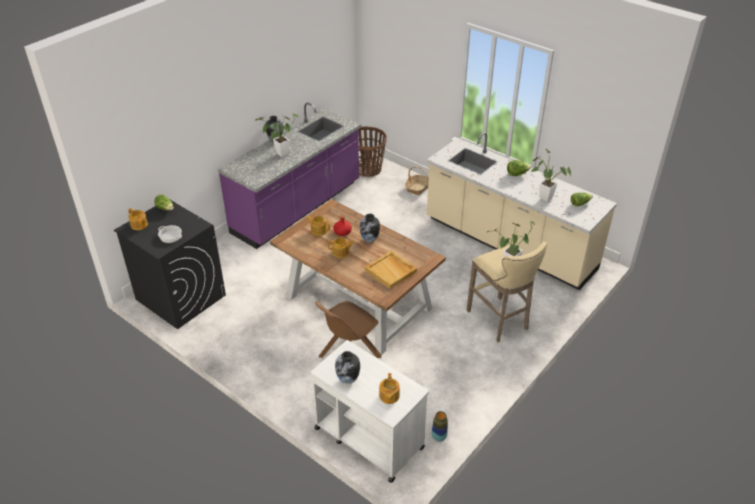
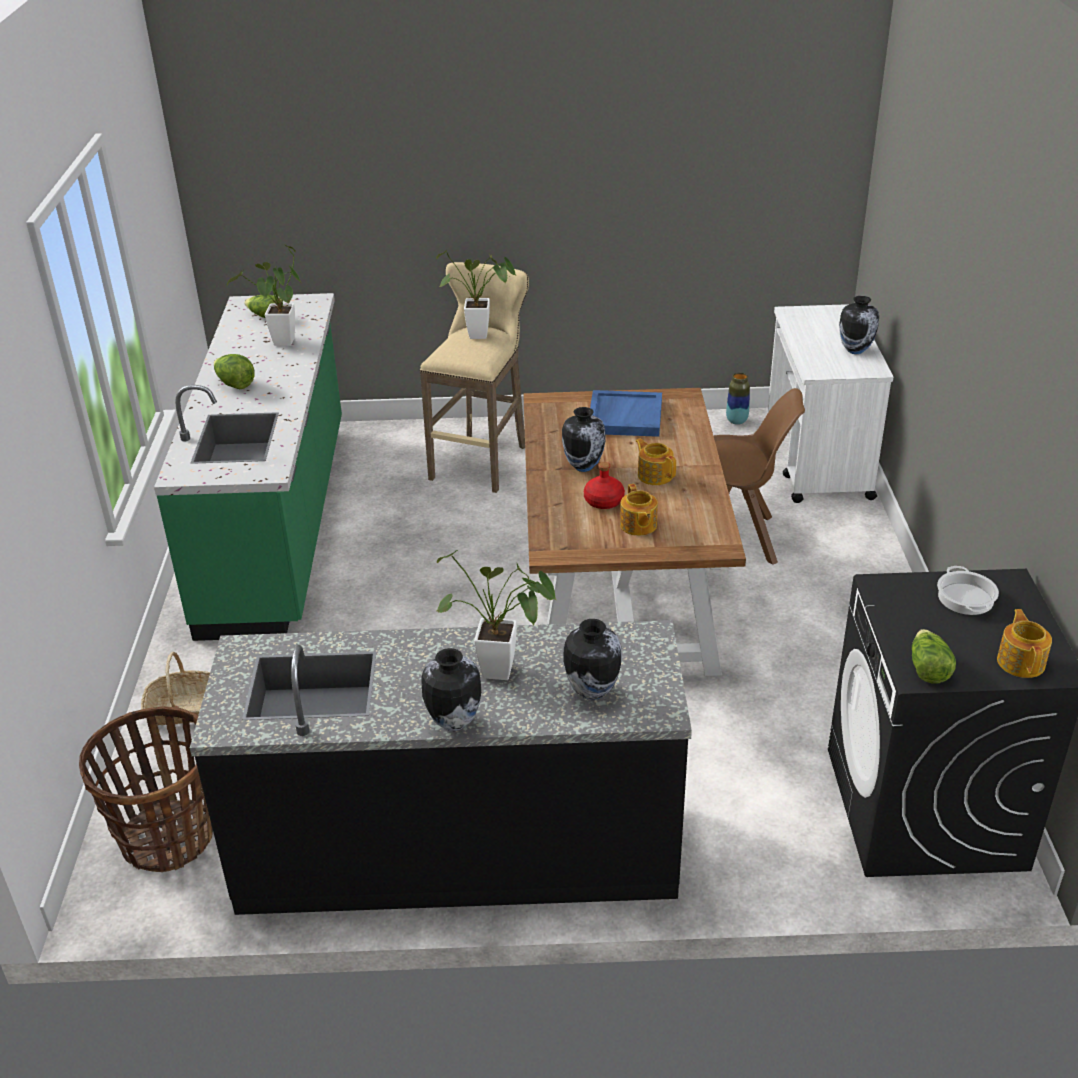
camera: 130 degrees left, 5 degrees down
(252, 163) = (592, 691): none -> vase
(297, 208) = (458, 848): purple counter -> black counter
(389, 396) = (826, 321): teapot -> none
(391, 271) = (624, 416): beige tray -> blue tray
(508, 245) = (279, 523): beige counter -> green counter

